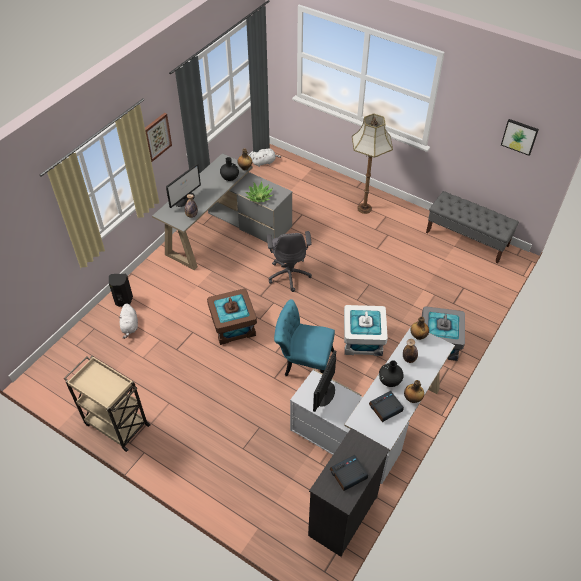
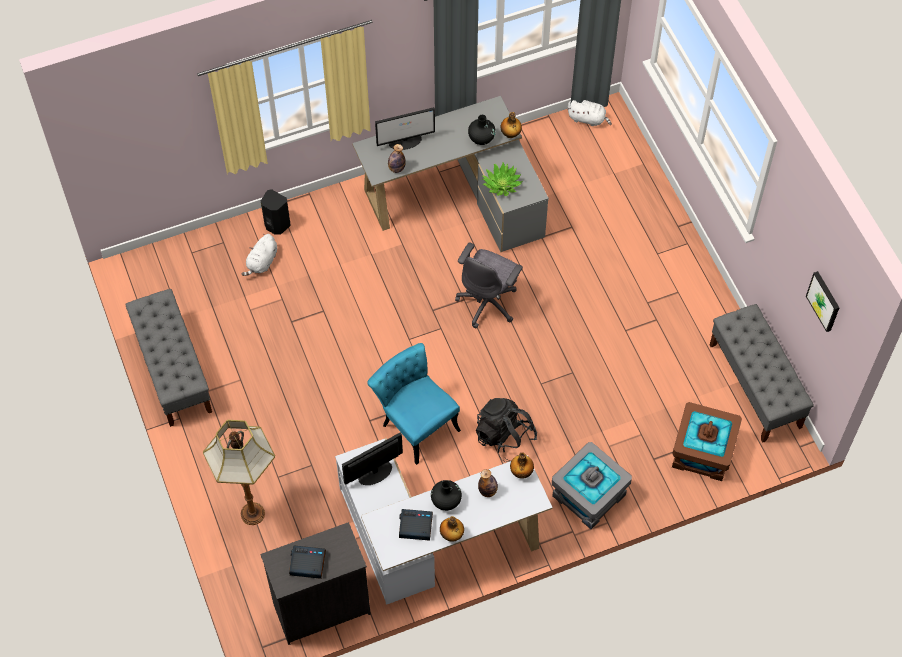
camera: 35 degrees right, 10 degrees up
(116, 424) = (173, 370): beige cart -> grey bench
(156, 137) = (391, 56): picture -> none
(233, 326) = (372, 330): brown storage box -> brown storage box (702, 452)
(363, 340) = (504, 437): white storage box -> black backpack
(365, 208) = (661, 264): floor lamp -> floor lamp (253, 514)

